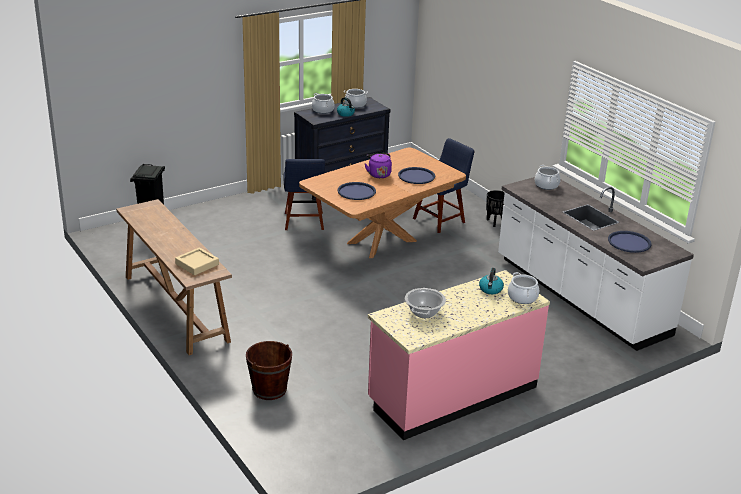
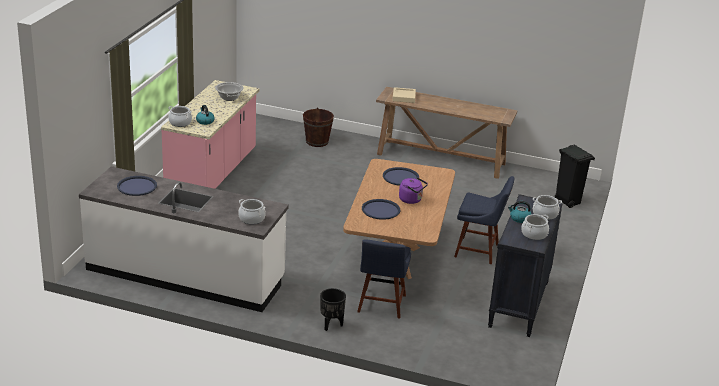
camera: 140 degrees right, 0 degrees up
(304, 222) = (479, 251): blue chair -> blue chair turned 150 degrees clockwise

